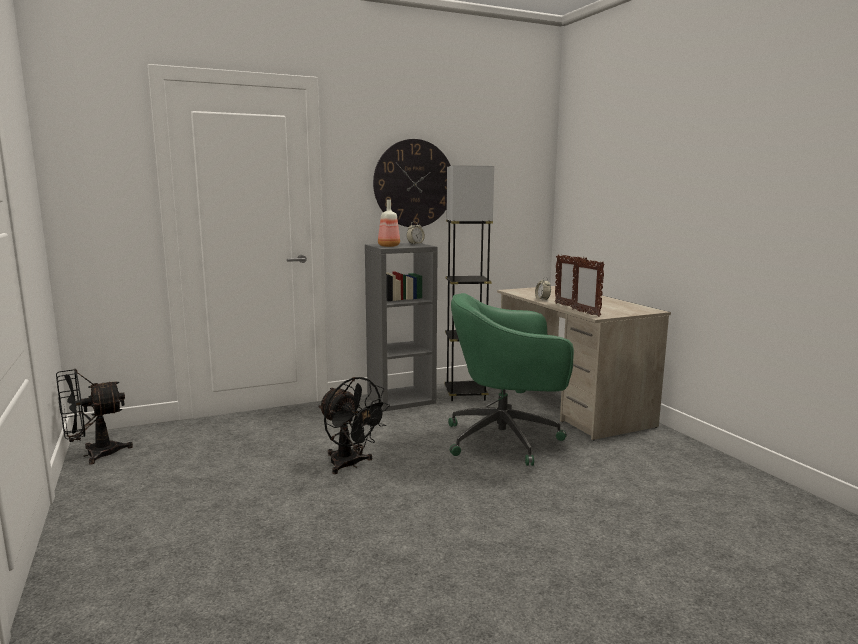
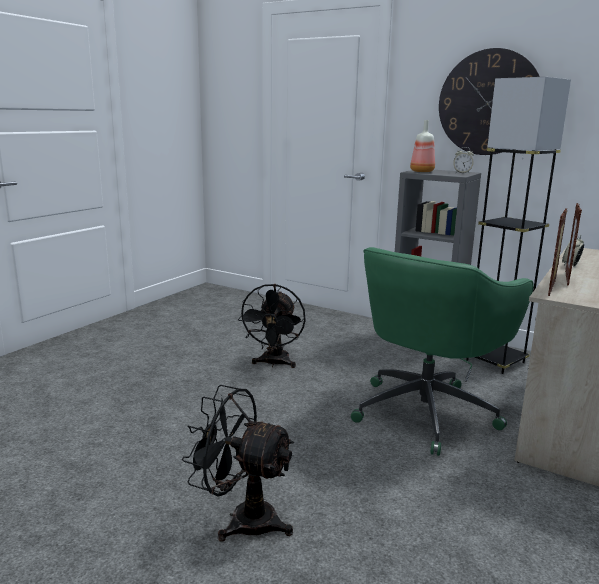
camera: 55 degrees right, 5 degrees up
(93, 454) = (189, 296): black fan -> black fan (242, 519)
(506, 440) = (426, 411): green office chair -> green office chair turned 105 degrees counterclockwise

